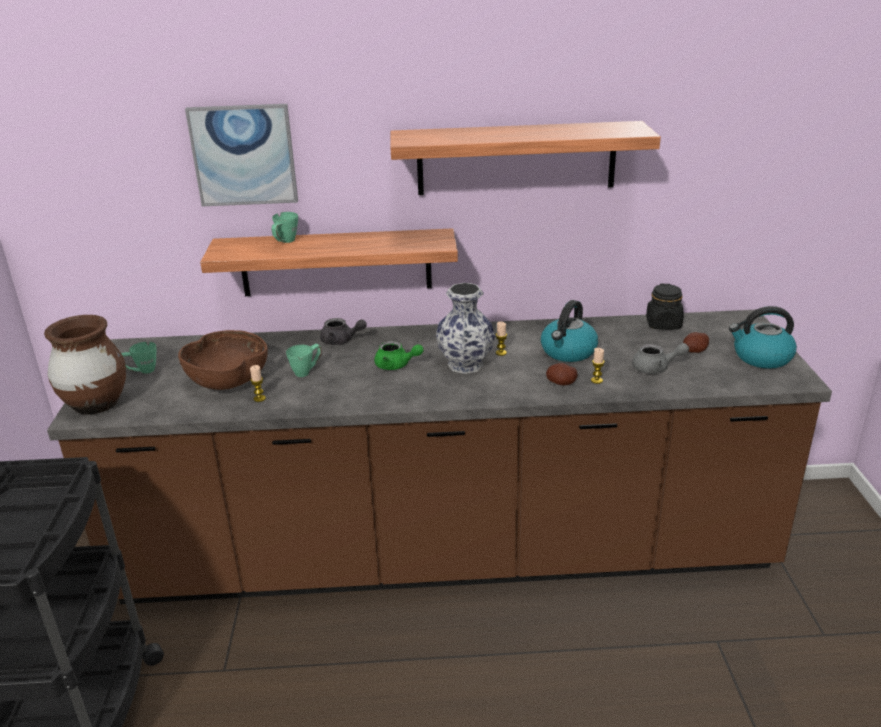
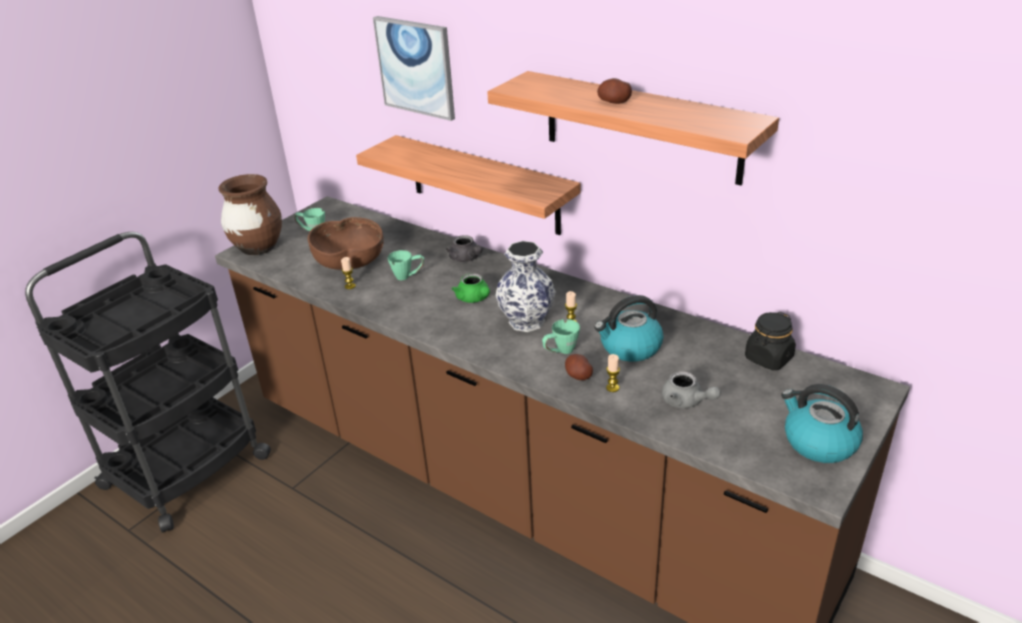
camera: 40 degrees right, 5 degrees up
(285, 242) = (433, 155): green mug -> green mug (560, 352)
(694, 351) = (756, 402): potato -> potato (614, 102)

